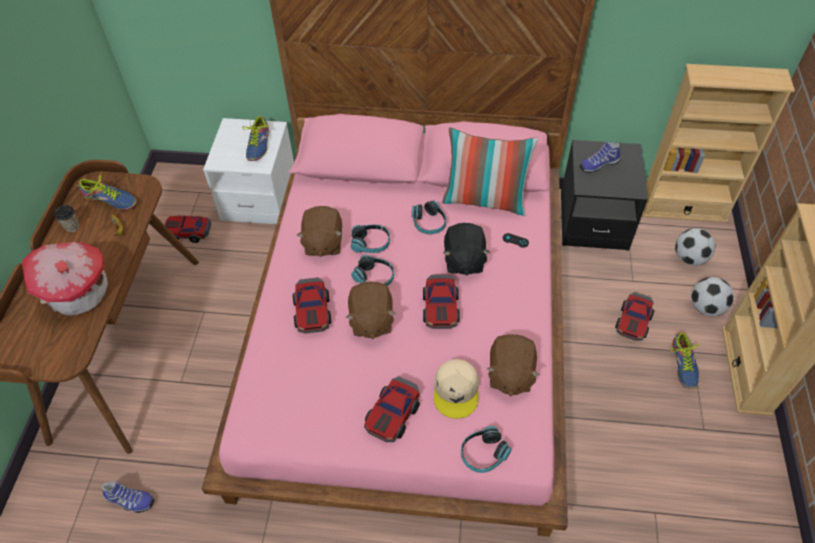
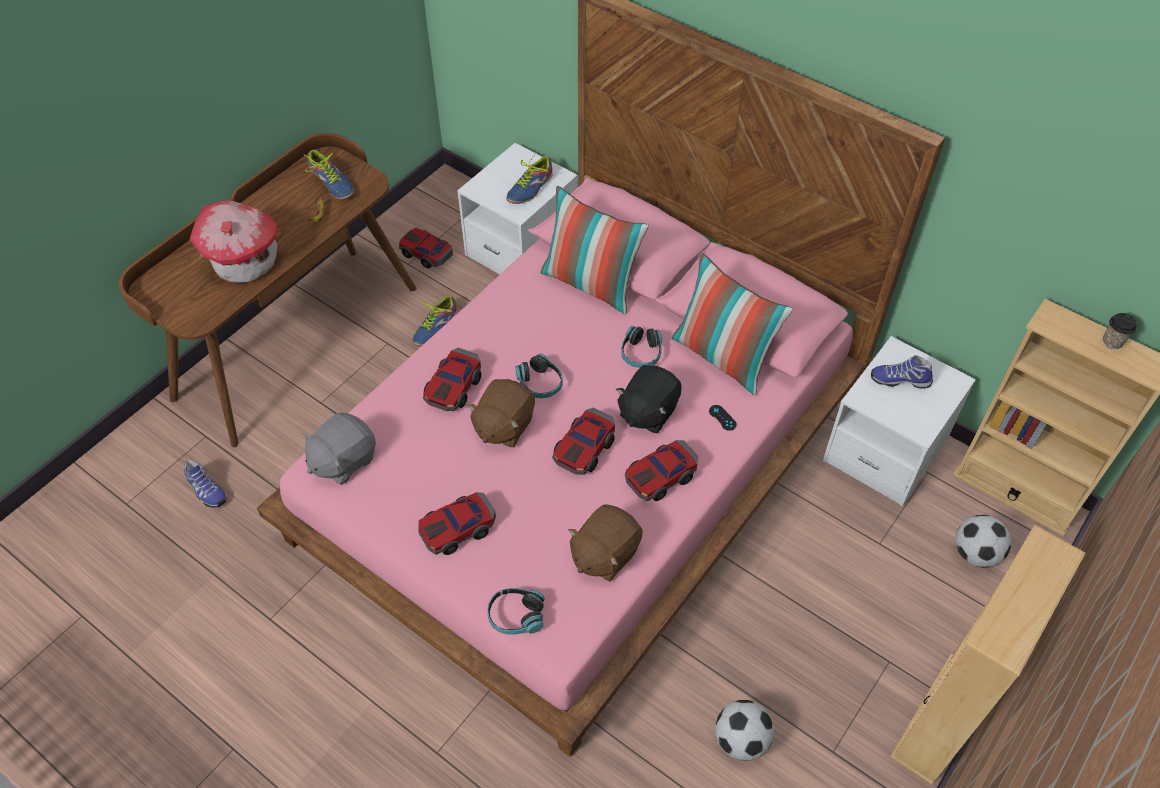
camera: 30 degrees right, 0 degrees up
(72, 226) = (281, 194): cup -> cup (1112, 342)
(265, 410) = (343, 460): none -> grey plush toy
(322, 243) = (515, 322): brown plush toy -> none
(358, 191) = (591, 284): none -> pillow
(371, 243) = (563, 346): headphones -> none
(456, 390) = (536, 540): beige cap -> none
(593, 221) = (885, 451): black nightstand -> white nightstand
(633, 321) = (843, 589): toy car -> toy car (661, 476)
(683, 364) = (866, 669): shoe -> shoe (436, 327)
(706, 307) = (949, 621): football -> football (741, 740)

